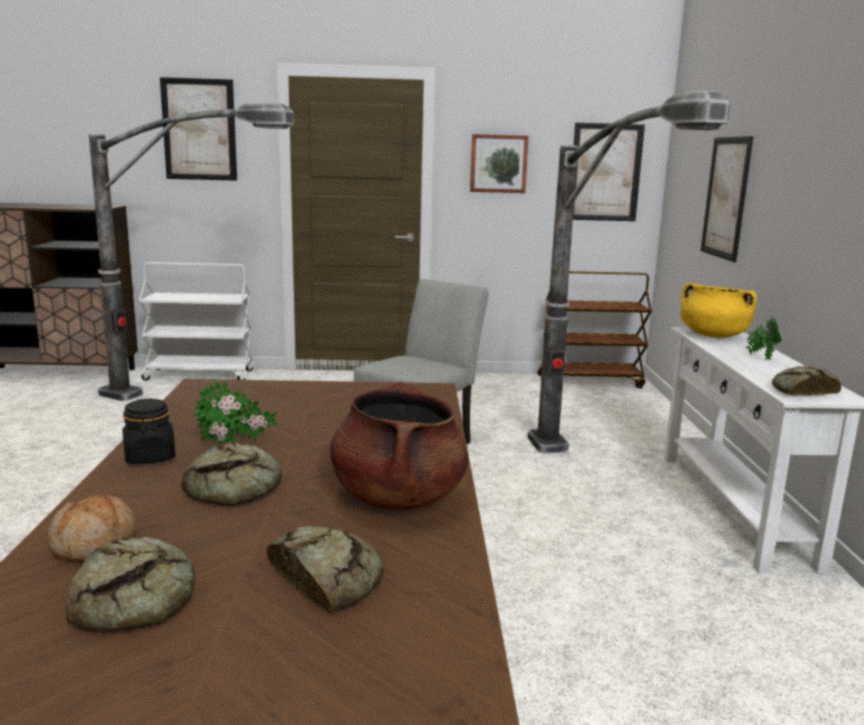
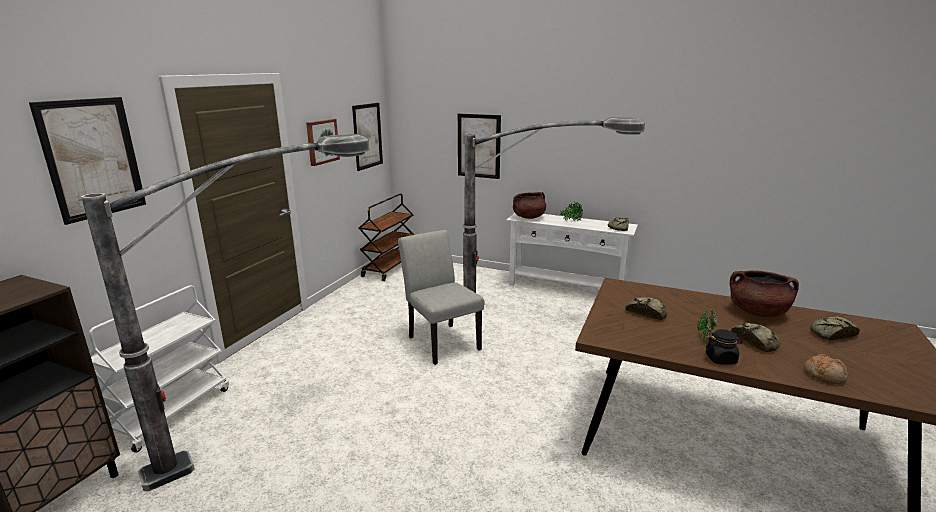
camera: 65 degrees left, 5 degrees up
(138, 596) = (863, 367): bread -> bread (646, 312)
(713, 335) = (528, 217): yellow cooking pot -> brown cooking pot

